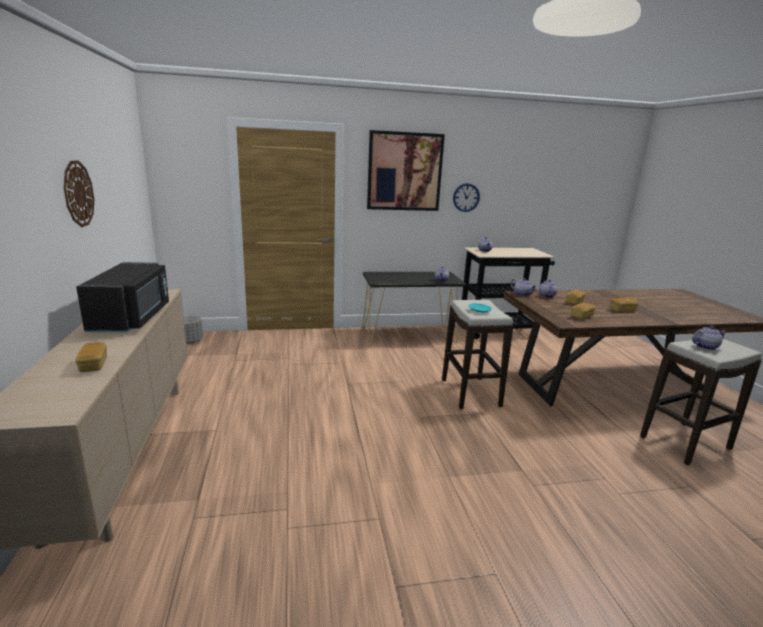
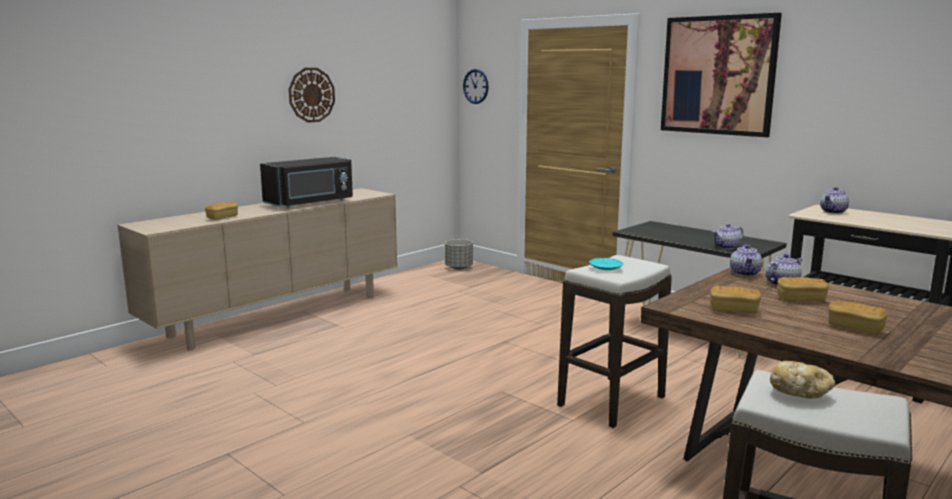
camera: 55 degrees right, 5 degrees down
(466, 197) = (822, 116): wall clock -> wall clock (476, 86)
(705, 346) = (799, 392): teapot -> bread

